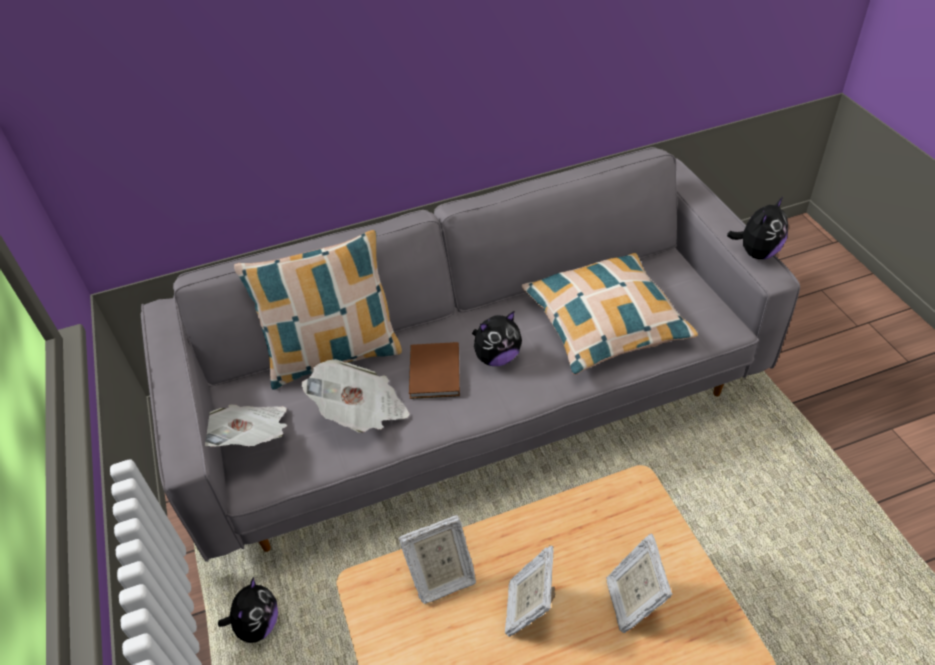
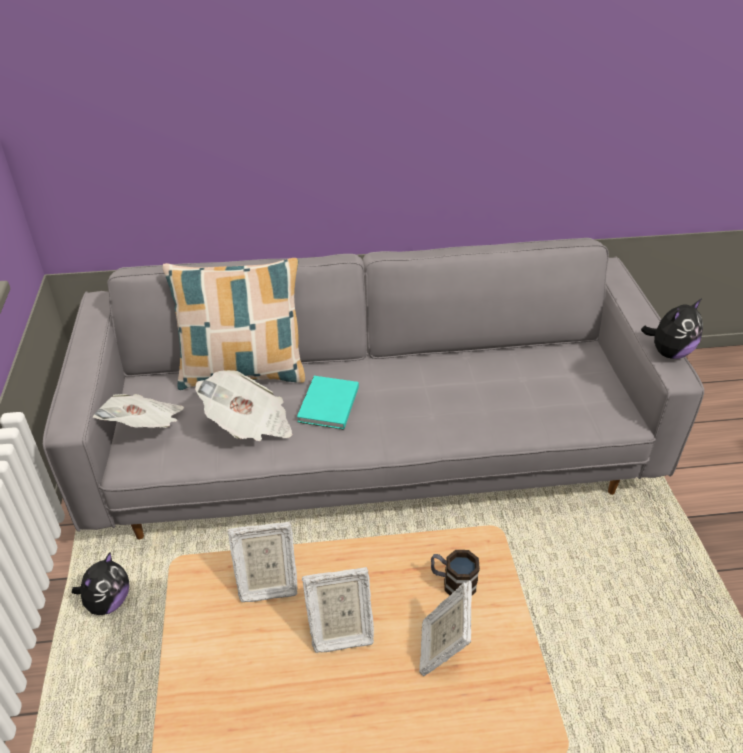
camera: 10 degrees right, 5 degrees down
(433, 374) = (327, 405): brown book -> turquoise book
(497, 357) = (391, 403): plush toy -> none
(529, 608) = (339, 631): picture frame -> picture frame turned 120 degrees counterclockwise
(605, 323) = (505, 393): pillow -> none
(620, 532) = (452, 583): none -> mug

